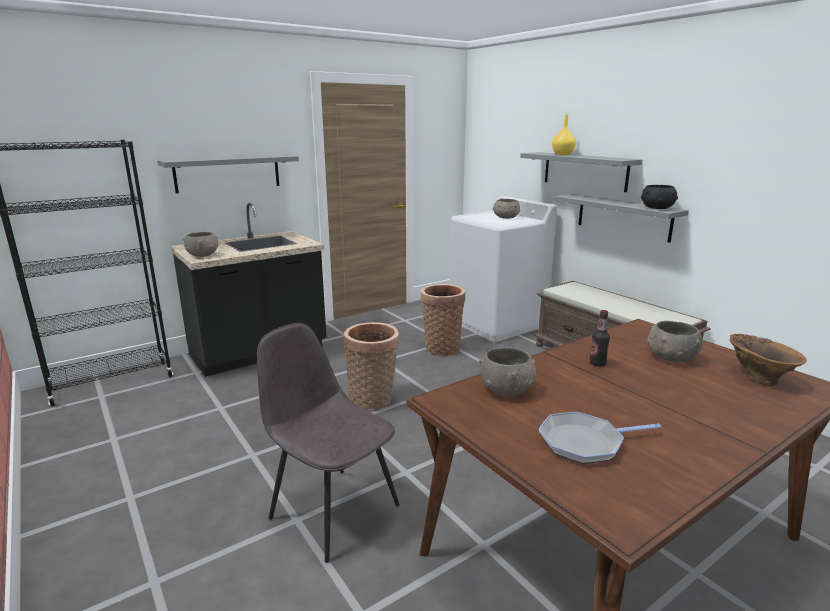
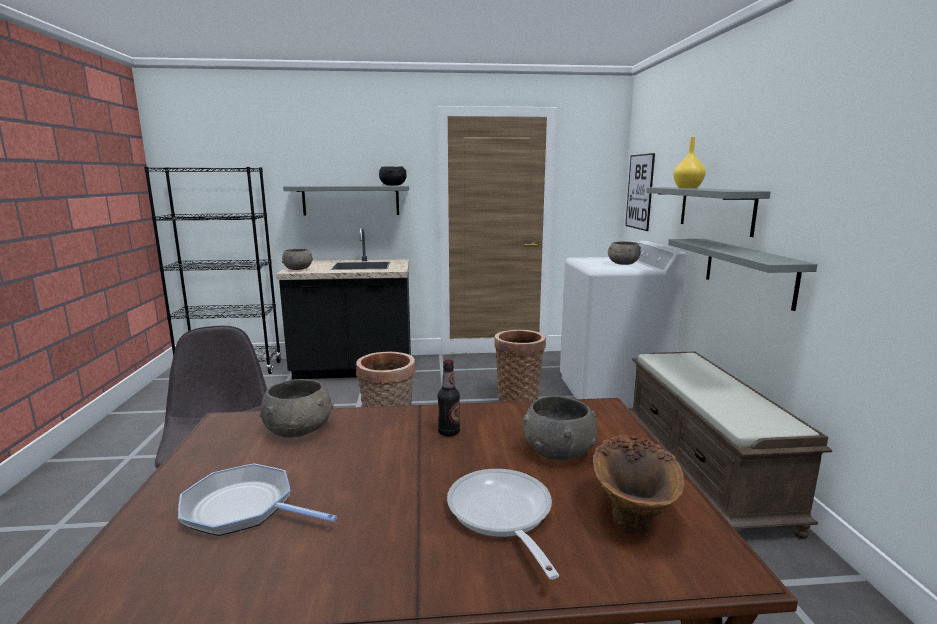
camera: 30 degrees right, 5 degrees down
(487, 154) = (640, 192): none -> picture
(657, 208) = (769, 258): black bowl -> black bowl (393, 185)
(711, 398) = (501, 516): none -> frying pan

